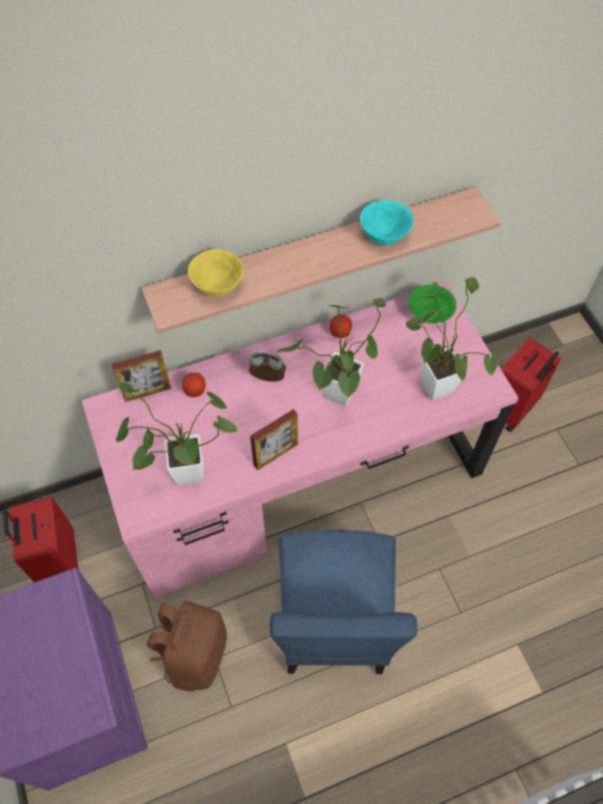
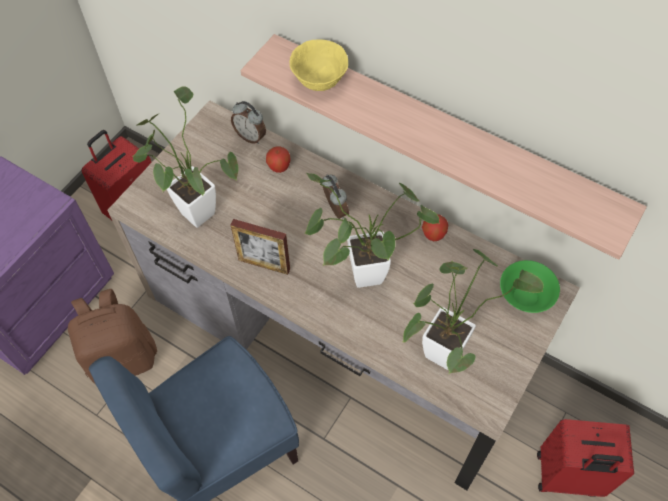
camera: 55 degrees right, 0 degrees up
(147, 392) = (251, 136): picture frame -> alarm clock
(300, 476) = (336, 331): pink desk -> brown desk
(384, 237) = (496, 167): turquoise bowl -> none

